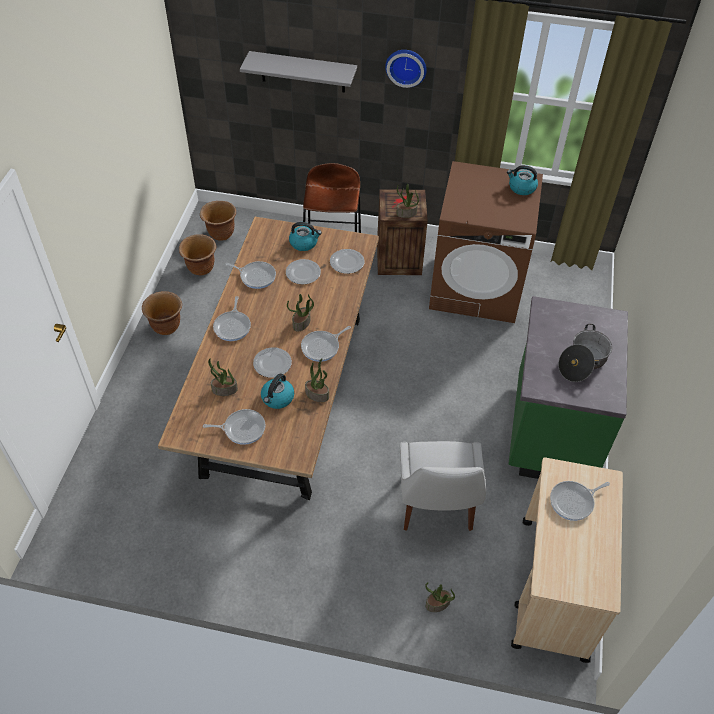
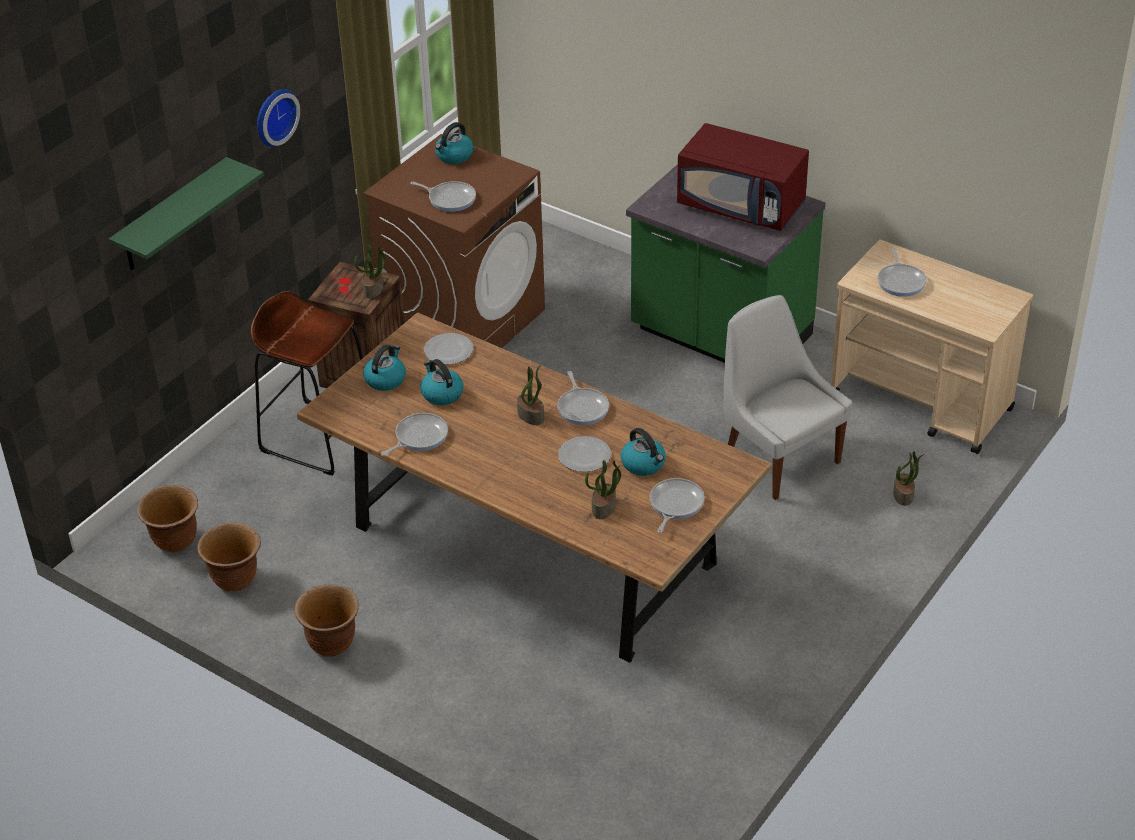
camera: 65 degrees left, 10 degrees down
(233, 326) = (498, 477): frying pan -> frying pan (450, 199)
(302, 273) = (441, 394): plate -> kettle
(303, 72) = (172, 216): grey shelf -> green shelf
(317, 394) = (656, 429): potted plant -> none
(436, 506) = (778, 458): white chair -> white chair turned 150 degrees counterclockwise
(582, 362) = (742, 206): cooking pot -> red microwave

